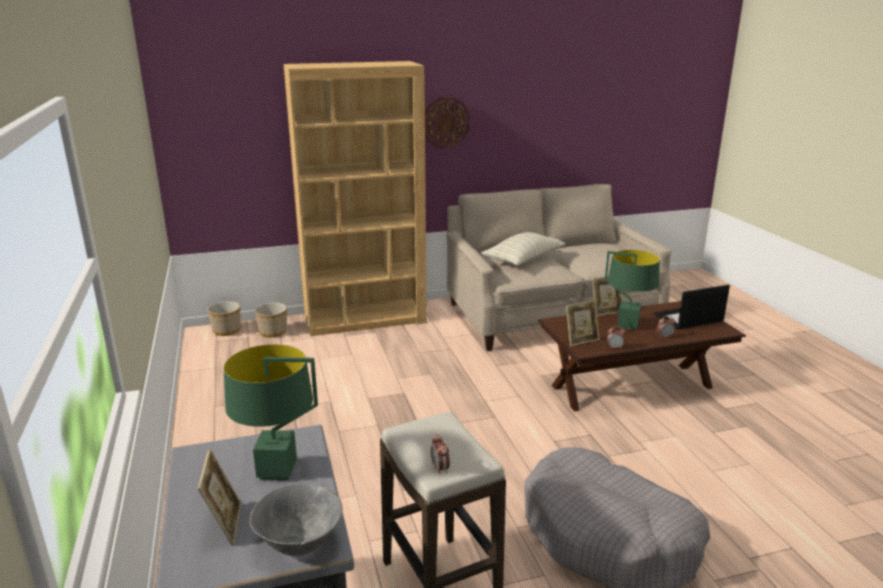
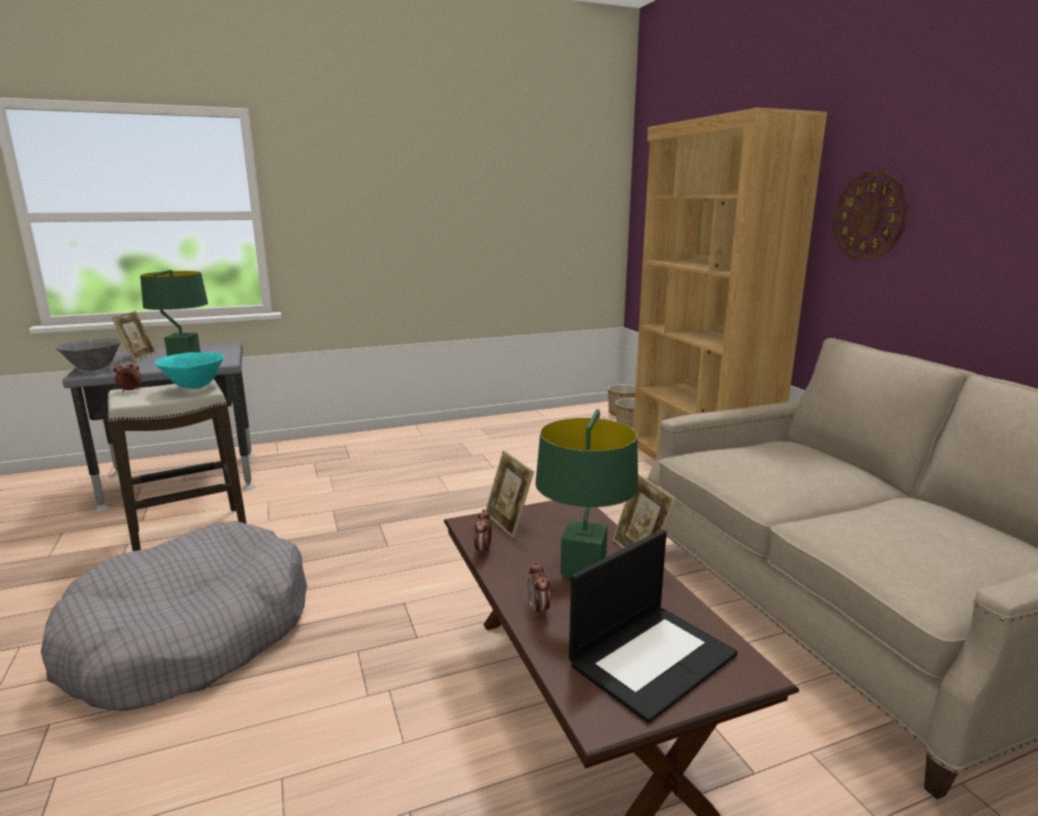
camera: 85 degrees right, 5 degrees down
(225, 524) = (138, 356): picture frame -> picture frame turned 75 degrees counterclockwise
(432, 428) = (194, 387): none -> turquoise bowl
(523, 260) = (789, 462): pillow -> none
(688, 318) = (652, 658): laptop -> laptop turned 75 degrees clockwise

